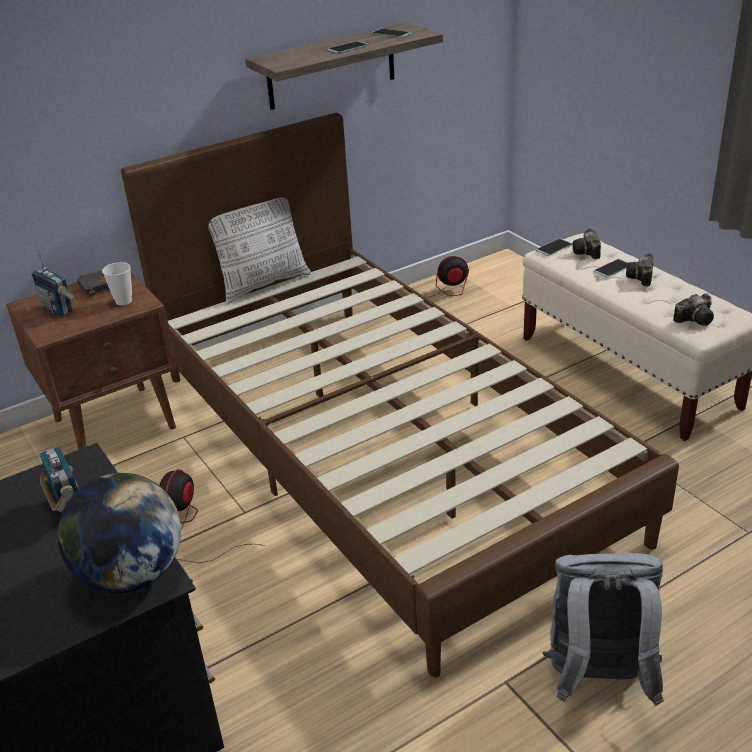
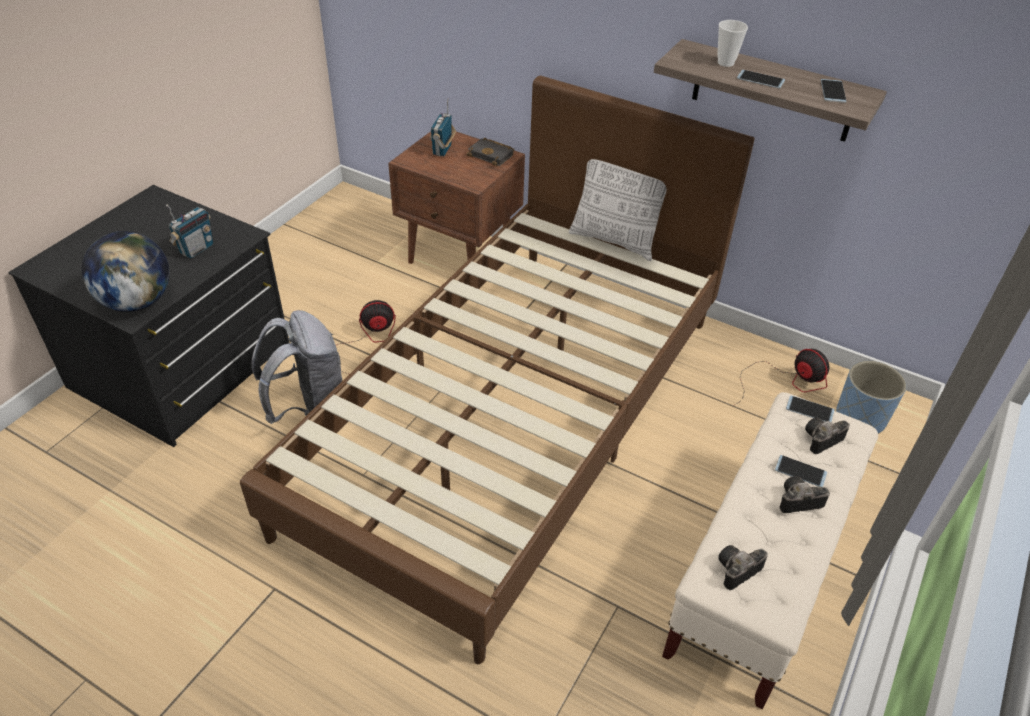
camera: 60 degrees right, 10 degrees up
(123, 301) = (472, 173): cup -> cup (725, 63)
(504, 281) = (860, 418): none -> blue planter
(598, 680) = (295, 654): grey backpack -> grey backpack (309, 410)
(696, 319) = (736, 572): camera -> camera turned 105 degrees clockwise

